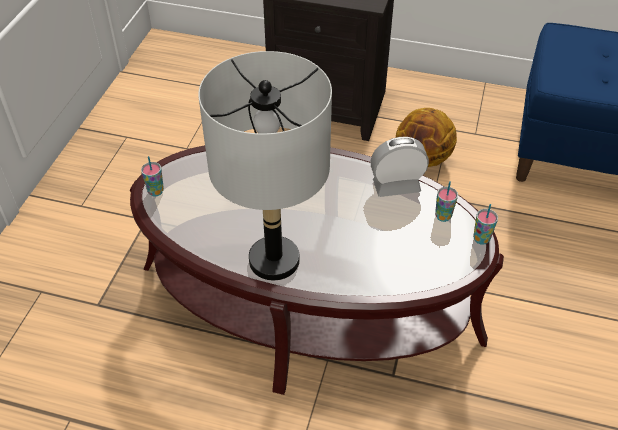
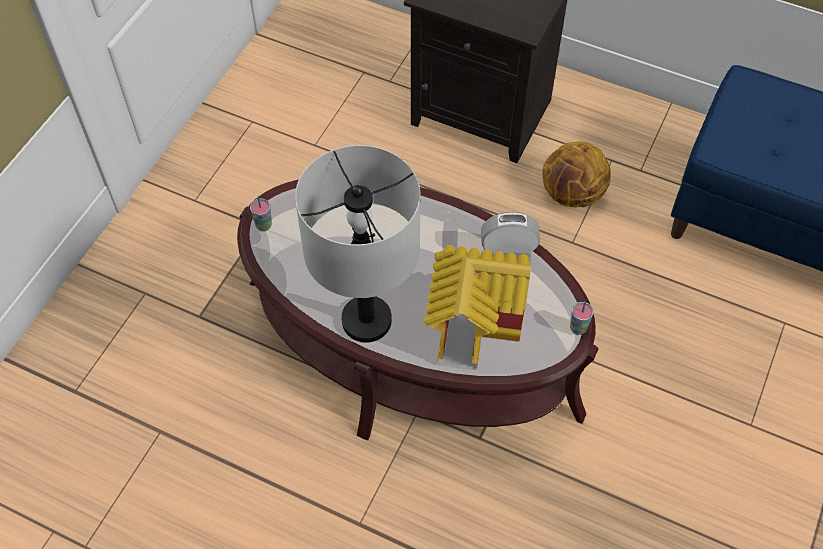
camera: 10 degrees right, 10 degrees up
(381, 249) = (474, 325): none -> toy house
(443, 216) = (546, 297): cup -> none

